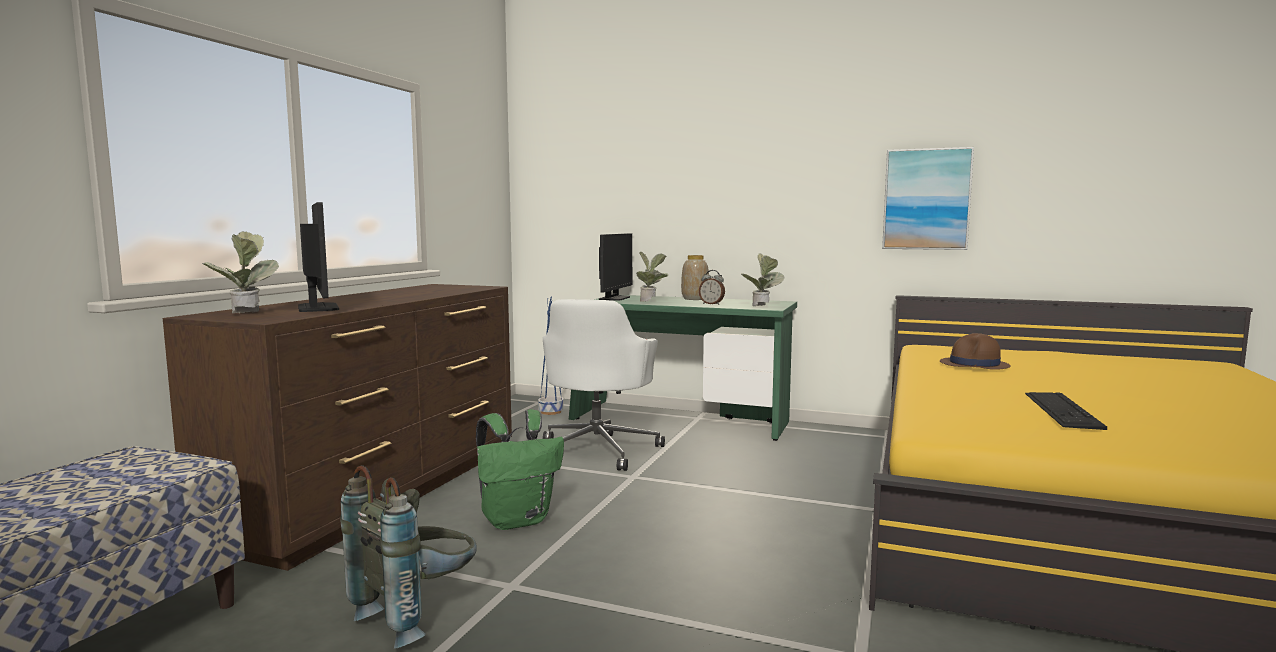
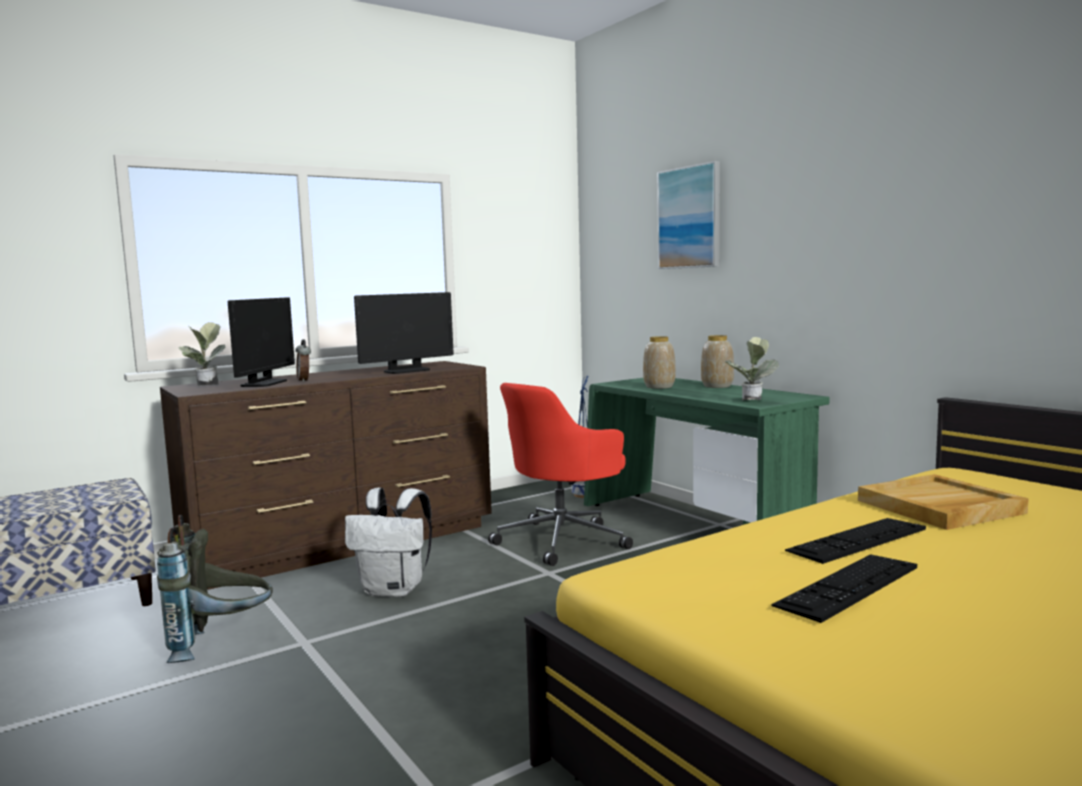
camera: 35 degrees right, 0 degrees up
(517, 520) = (394, 590): green backpack -> white backpack
(598, 450) = (563, 540): white office chair -> red office chair
(614, 298) = (636, 381): monitor -> monitor (406, 371)
(651, 301) = (659, 387): potted plant -> vase
(712, 304) = (709, 394): alarm clock -> alarm clock (305, 380)
(926, 199) = (990, 264): picture -> picture (689, 217)
(974, 365) = (939, 507): brown hat -> beige tray
(994, 387) = (857, 539): none -> keyboard

